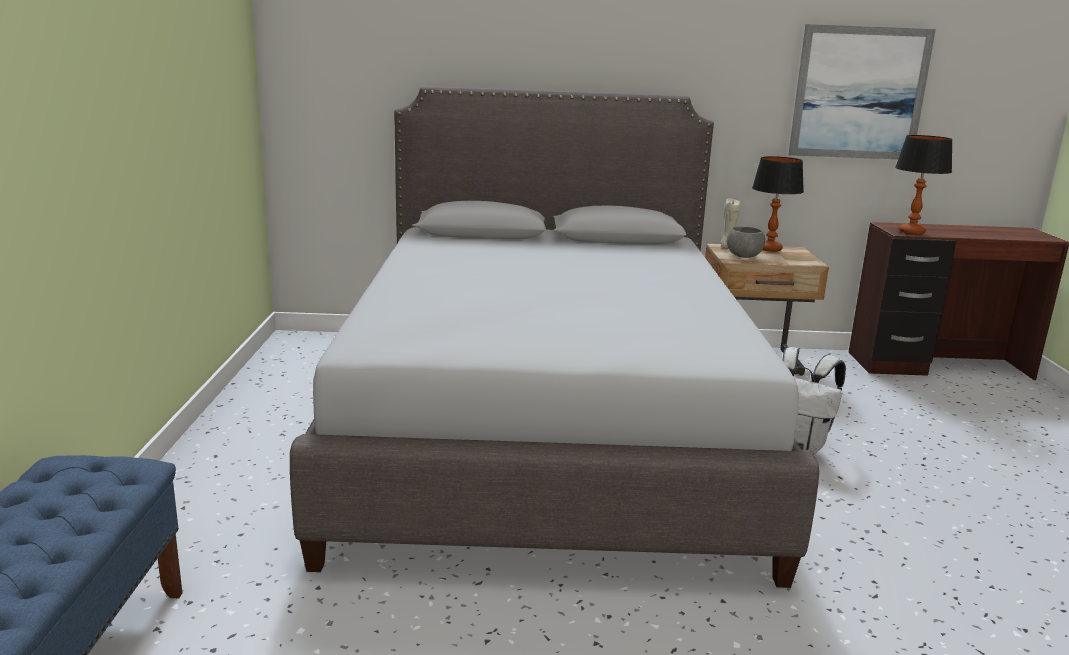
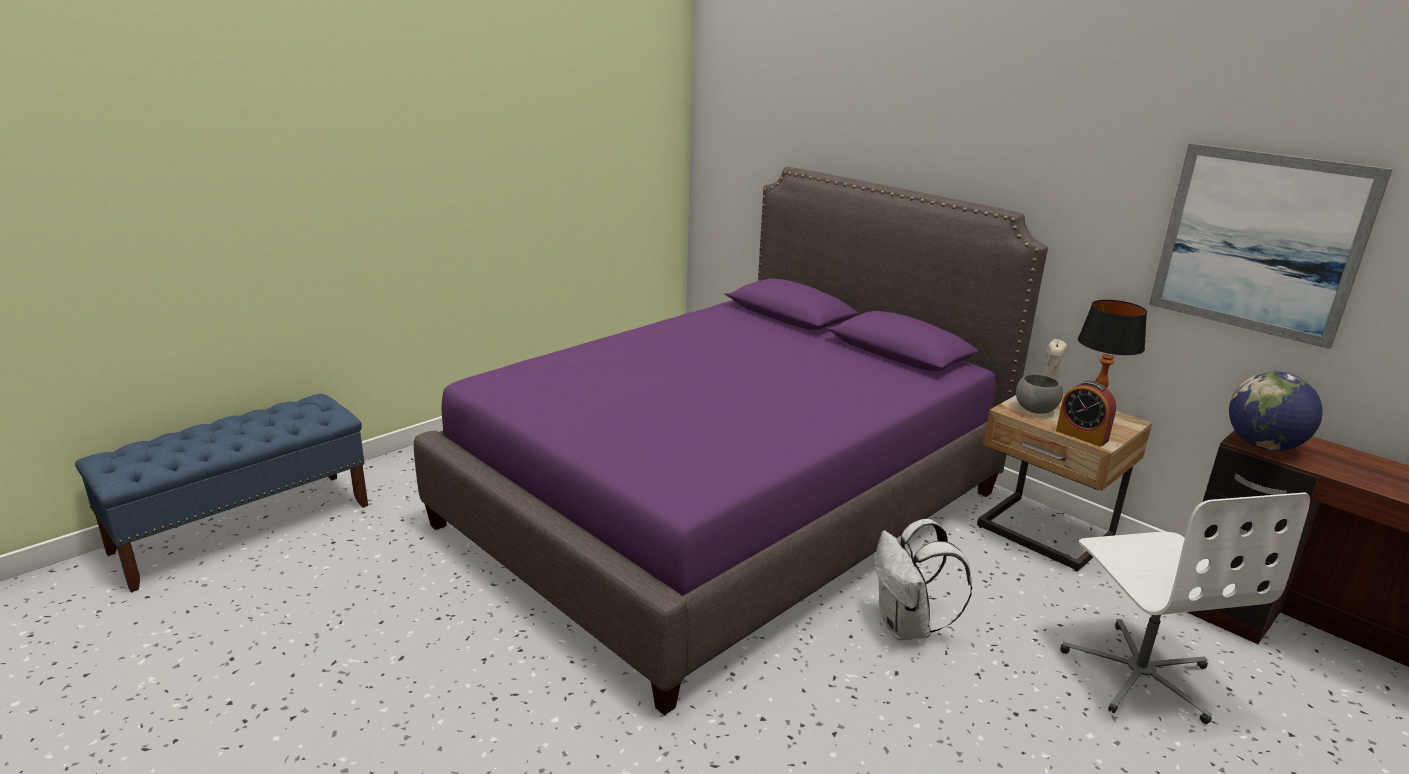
camera: 45 degrees right, 5 degrees up
(546, 429) = (727, 508): grey bed -> purple bed
(796, 262) = (1082, 435): none -> alarm clock
(911, 232) = (1263, 446): table lamp -> globe
(921, 414) = (1139, 674): none -> white office chair

